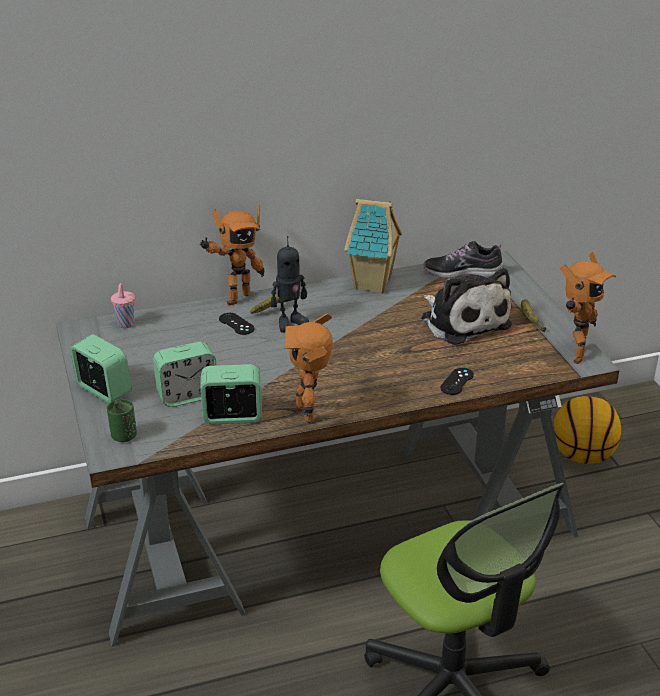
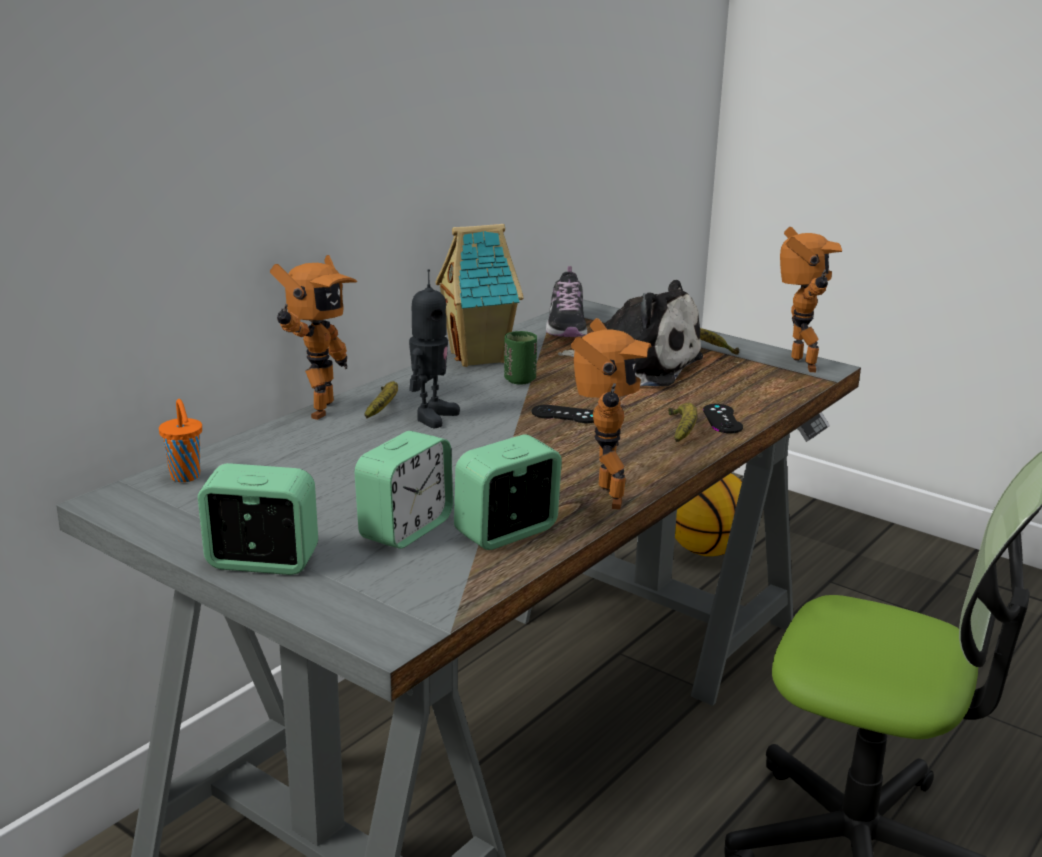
camera: 35 degrees left, 10 degrees down
(124, 436) = (378, 606): green cup -> green cup (519, 380)
(125, 325) = (186, 477): pink cup -> orange cup
(236, 324) = (358, 435): black game controller -> black game controller (565, 415)
(309, 412) = (602, 497): toy robot -> toy robot turned 135 degrees counterclockwise
(419, 381) = (682, 430): none -> banana
(462, 272) = (566, 325): shoe -> shoe turned 60 degrees counterclockwise

